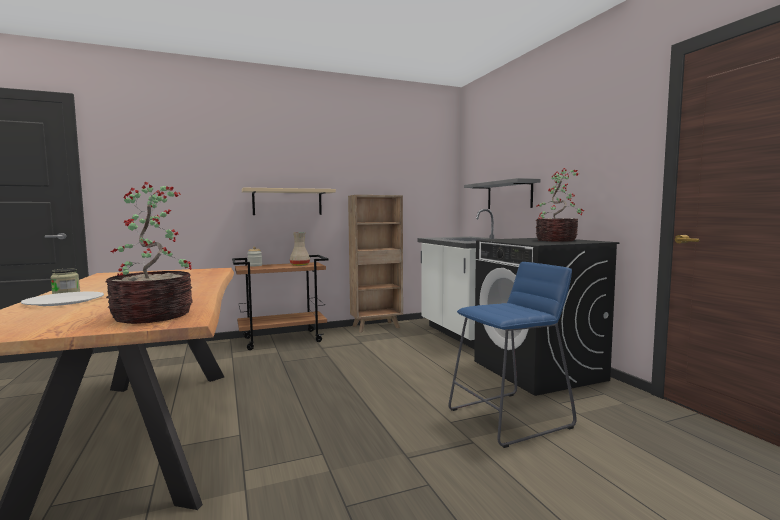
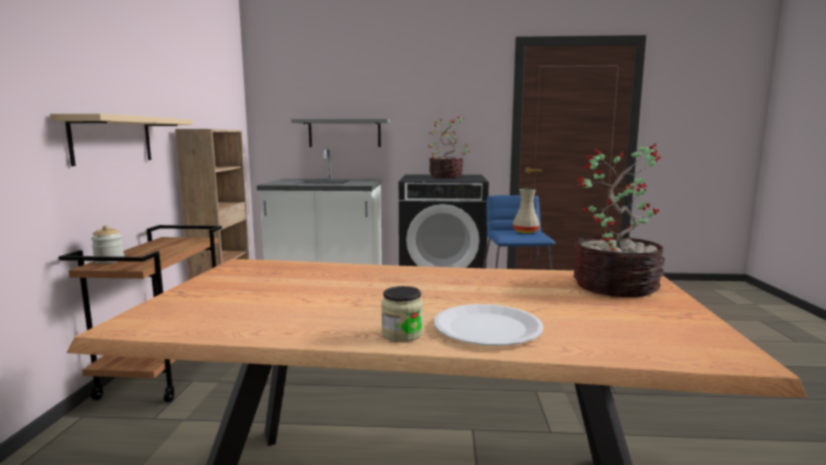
camera: 65 degrees left, 5 degrees up
(299, 265) = (178, 244): beige vase -> beige vase (526, 232)

